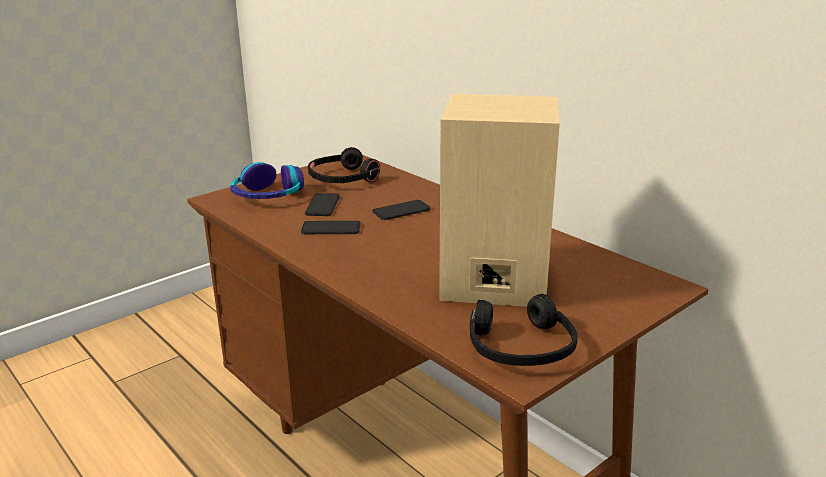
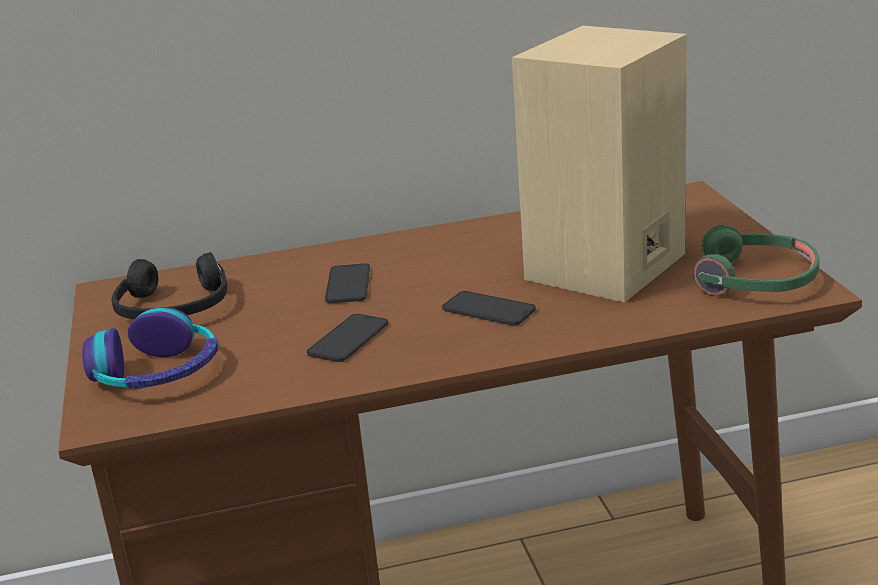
camera: 60 degrees left, 0 degrees up
(322, 205) = (257, 335): phone -> phone (488, 309)
(520, 347) = (756, 280): black headphones -> green headphones

